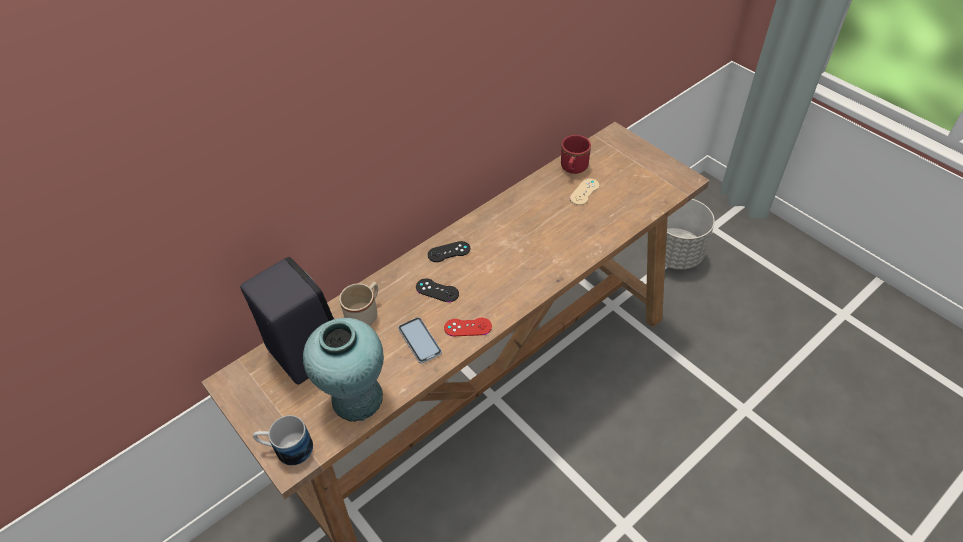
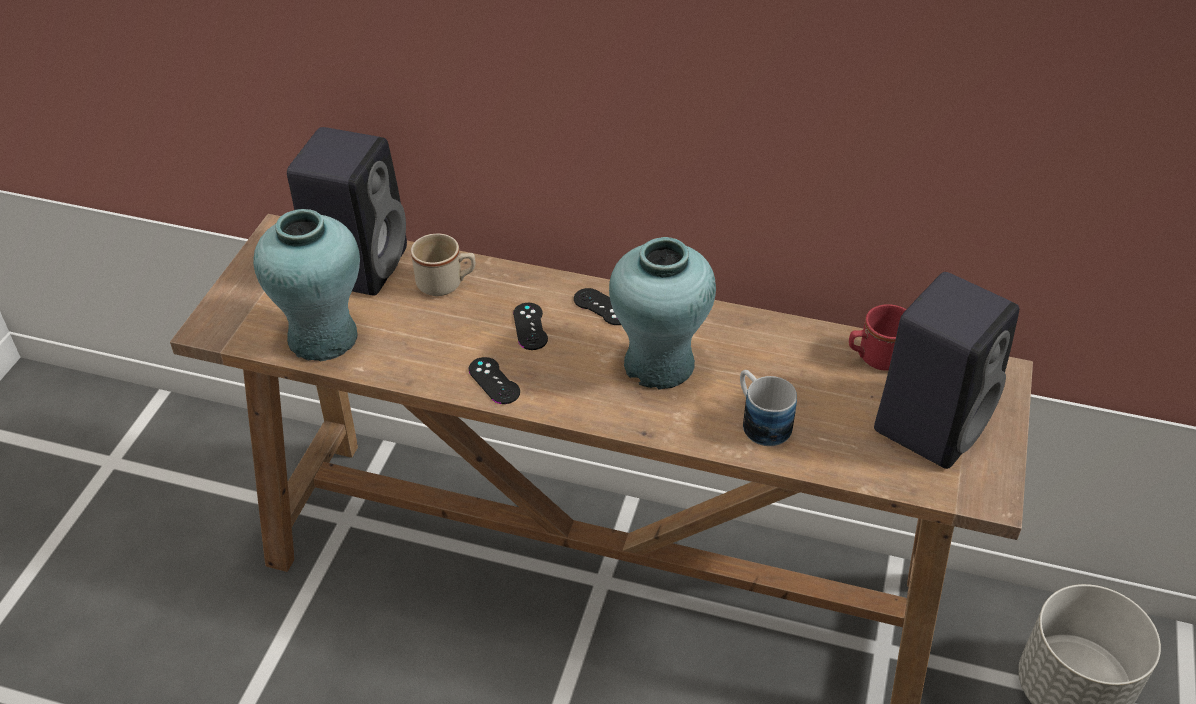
camera: 55 degrees right, 5 degrees down
(286, 449) = (224, 317): mug -> mug (760, 421)
(419, 341) = (441, 348): phone -> none
(468, 327) = (494, 381): red game controller -> black game controller
(513, 250) = (659, 365): none -> turquoise vase
(584, 192) = (840, 389): beige game controller -> none
(628, 172) = (932, 422): none -> black speaker

